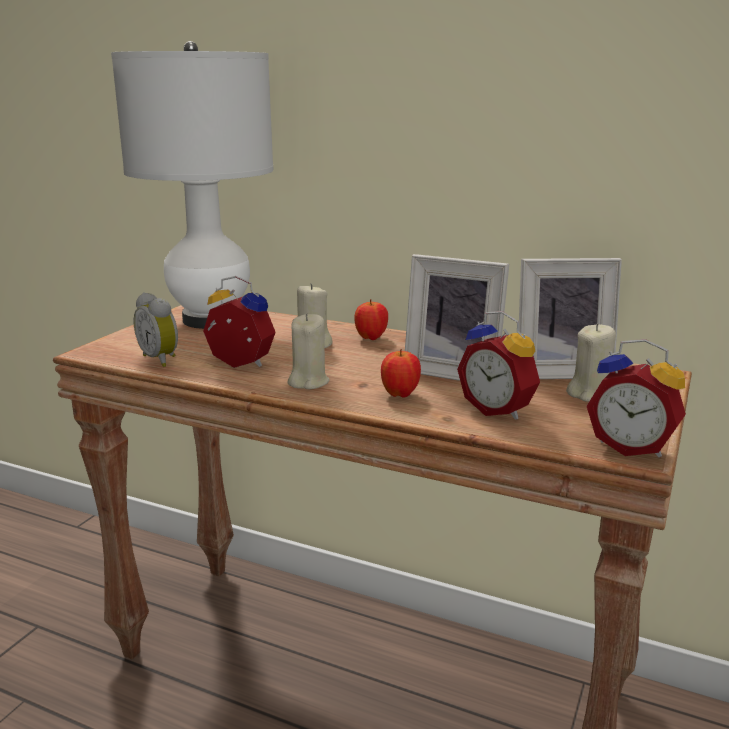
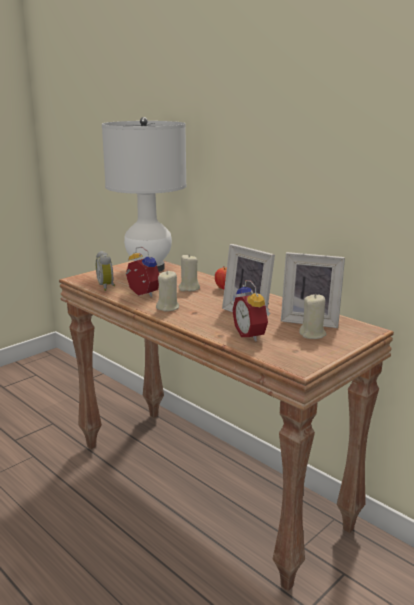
camera: 20 degrees right, 0 degrees up
(400, 394) = (208, 320): apple -> none
(632, 447) = (302, 364): alarm clock -> none

